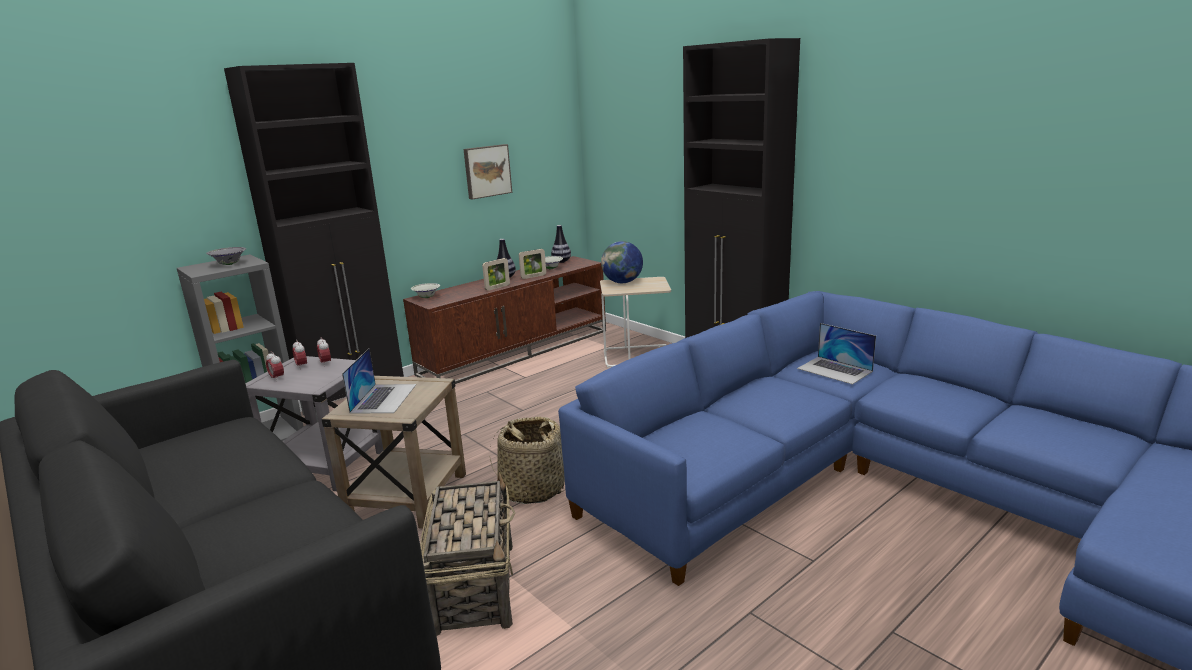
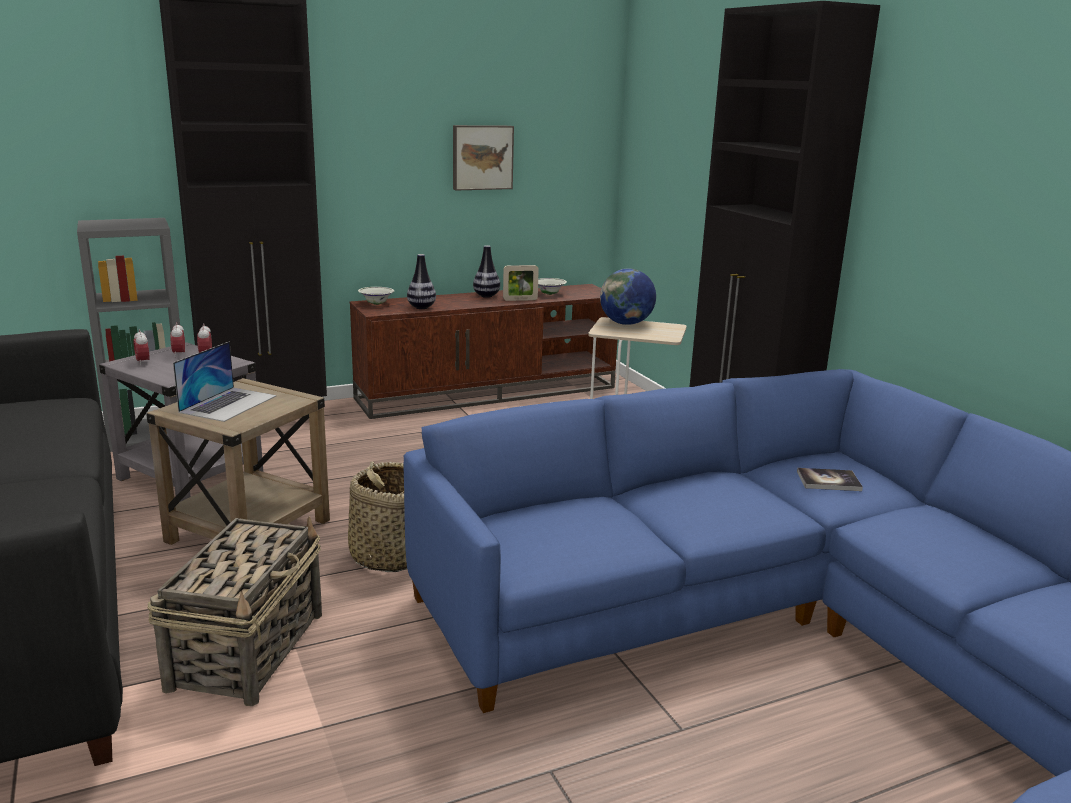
camera: 15 degrees right, 0 degrees up
(229, 264) = (130, 224): grey bowl -> none
(497, 287) = (466, 305): picture frame -> none
(561, 261) = (570, 288): vase -> vase (421, 307)
(835, 370) = (828, 481): laptop -> book

